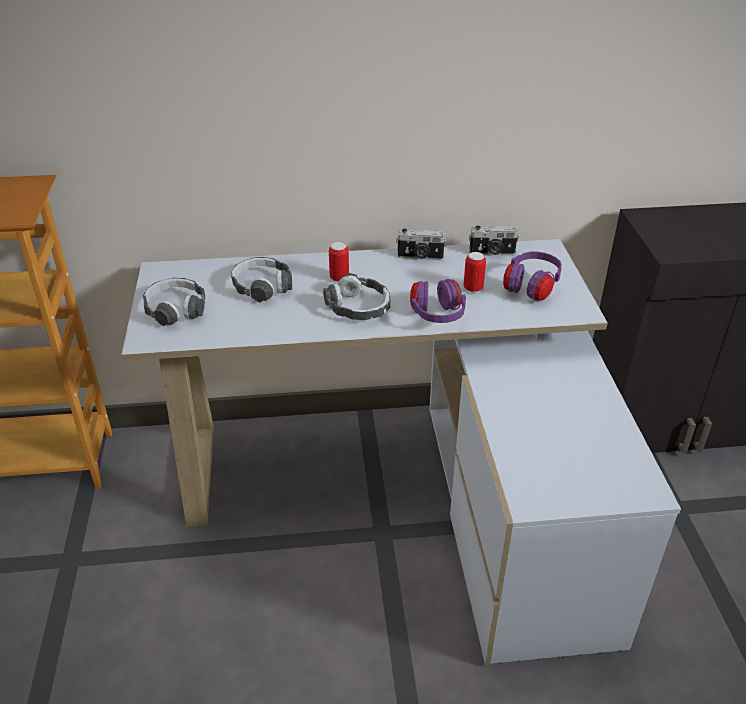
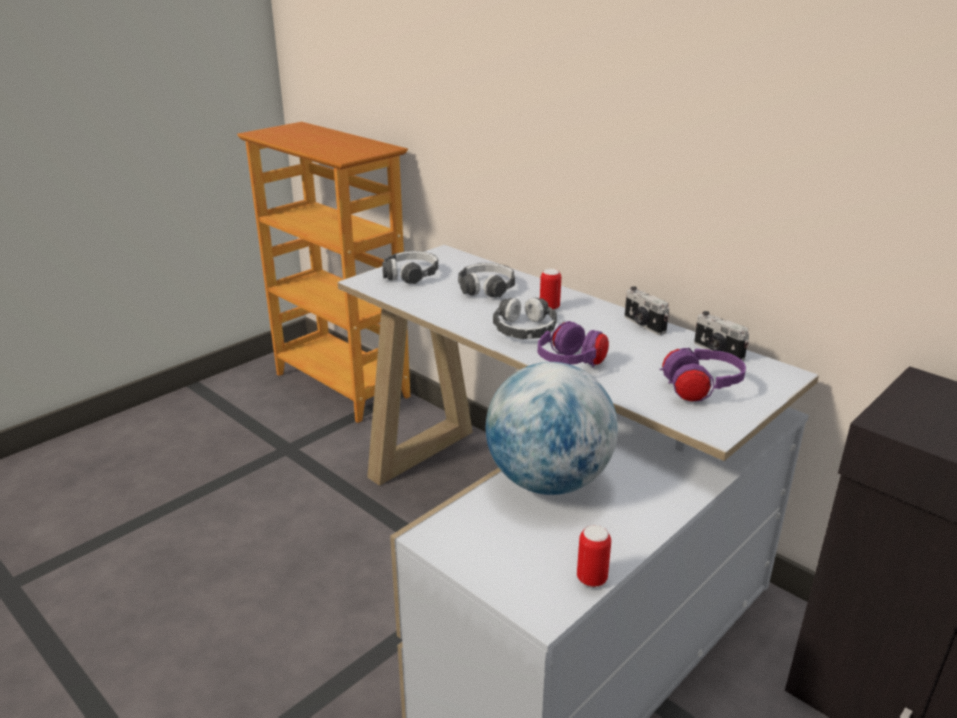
camera: 50 degrees right, 10 degrees down
(473, 288) = (644, 364): can -> can (591, 579)
(519, 412) = (548, 481): none -> globe

